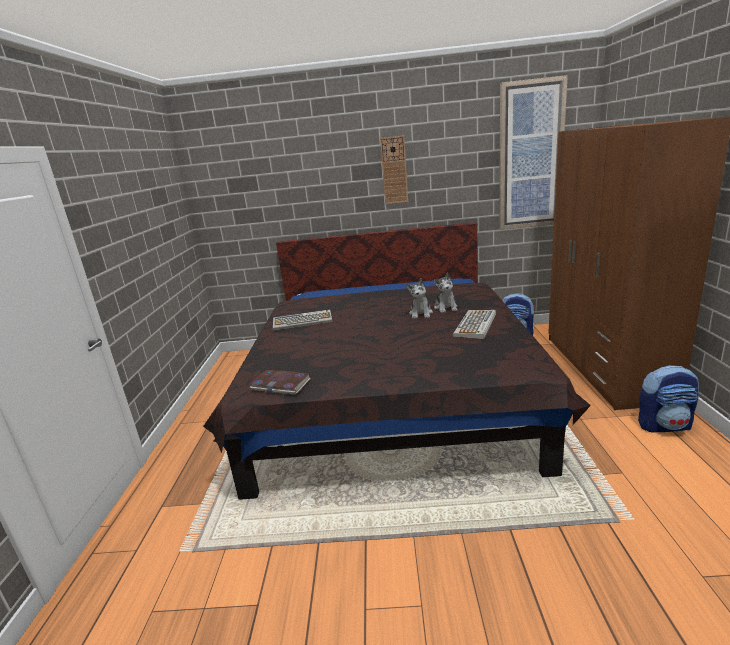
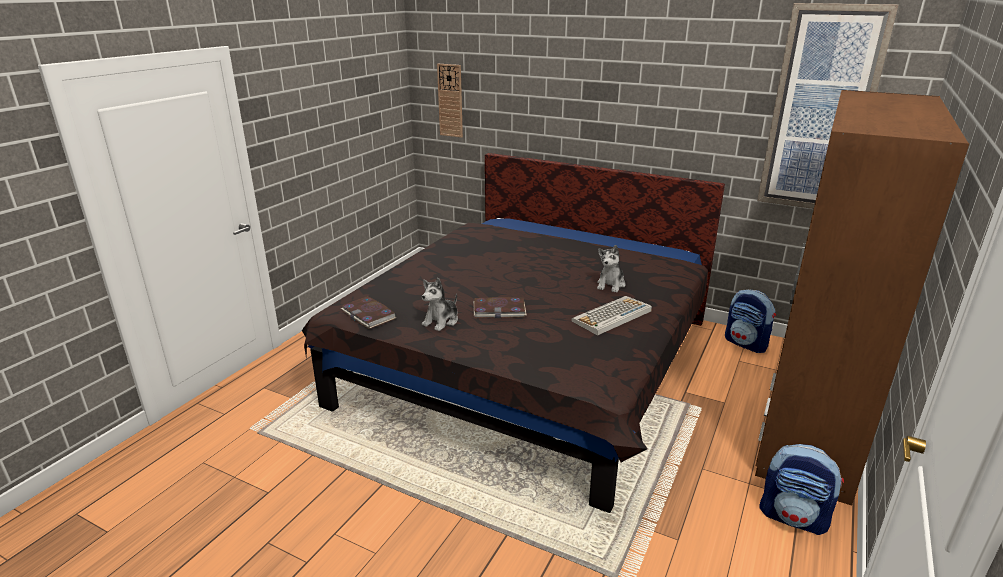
camera: 25 degrees right, 5 degrees up
(303, 321) = (459, 254): keyboard -> none
(389, 346) = (499, 310): none -> book
(394, 170) = (633, 96): wall clock -> wall clock (450, 100)
(421, 313) = (576, 283): plush toy -> plush toy (441, 321)

